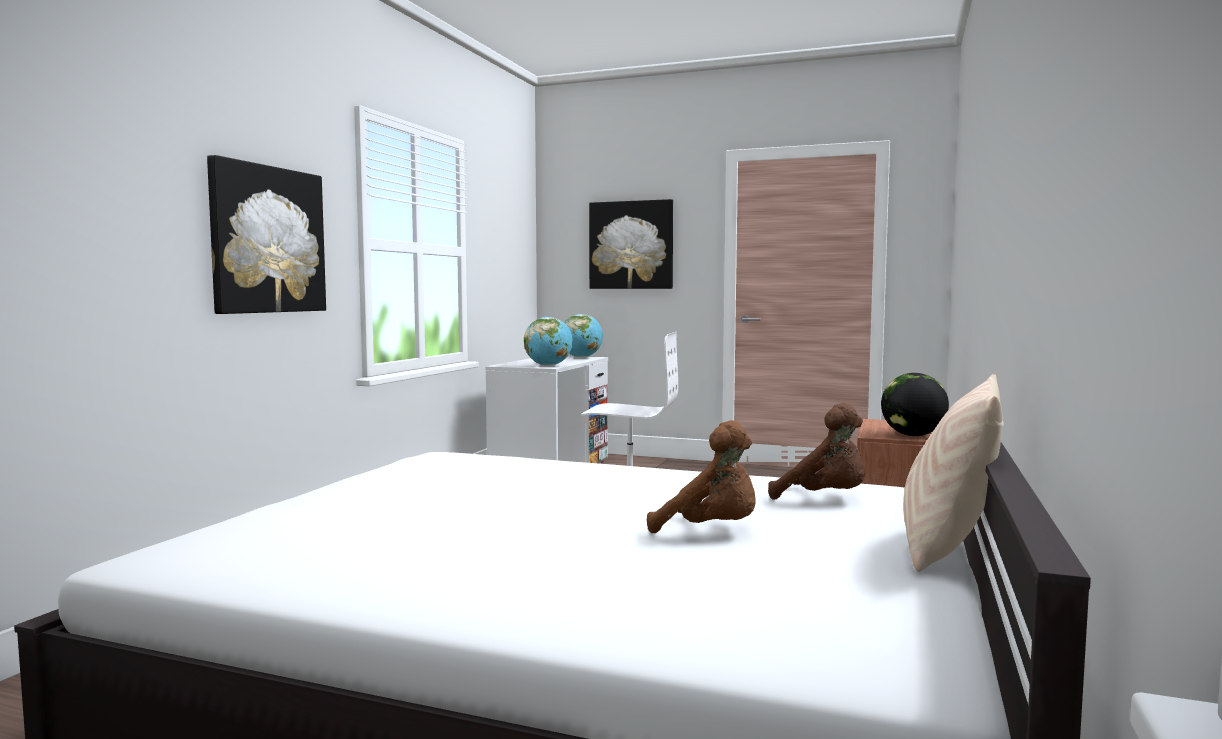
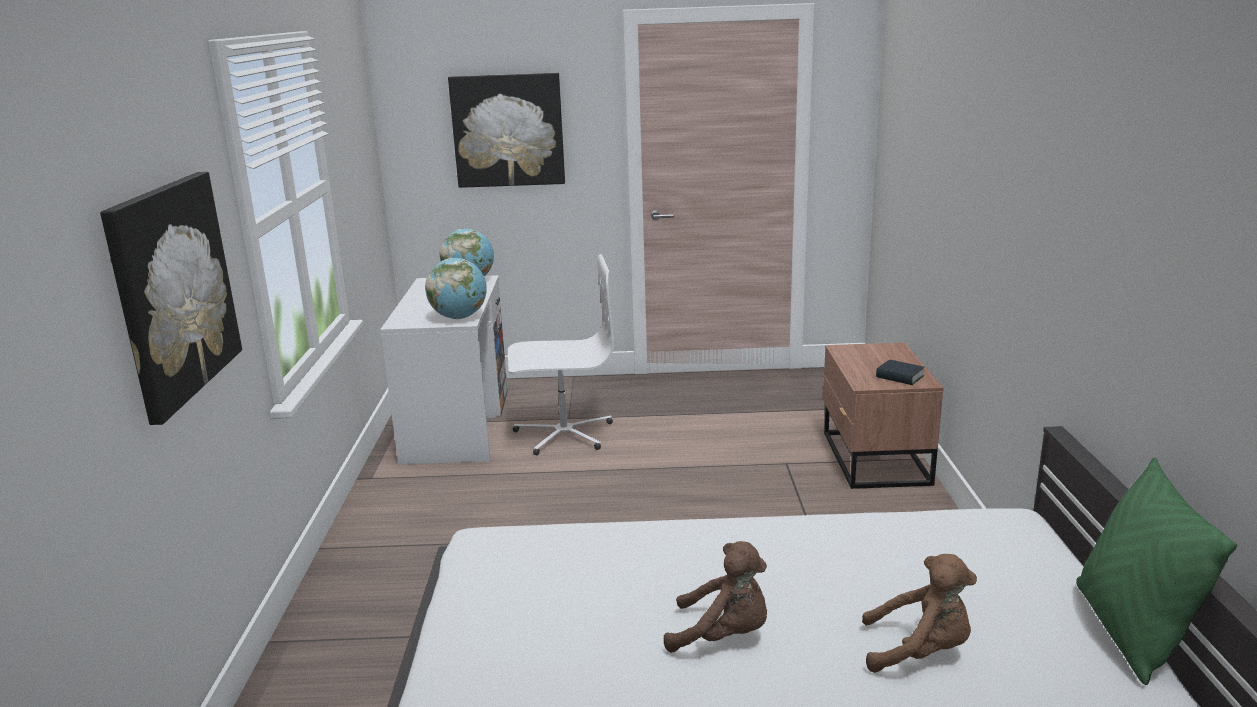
camera: 20 degrees left, 15 degrees up
(825, 499) = (958, 556): brown plush toy -> brown plush toy (723, 636)
(913, 435) = (899, 377): globe -> book
(948, 550) = (1130, 632): beige pillow -> green pillow

